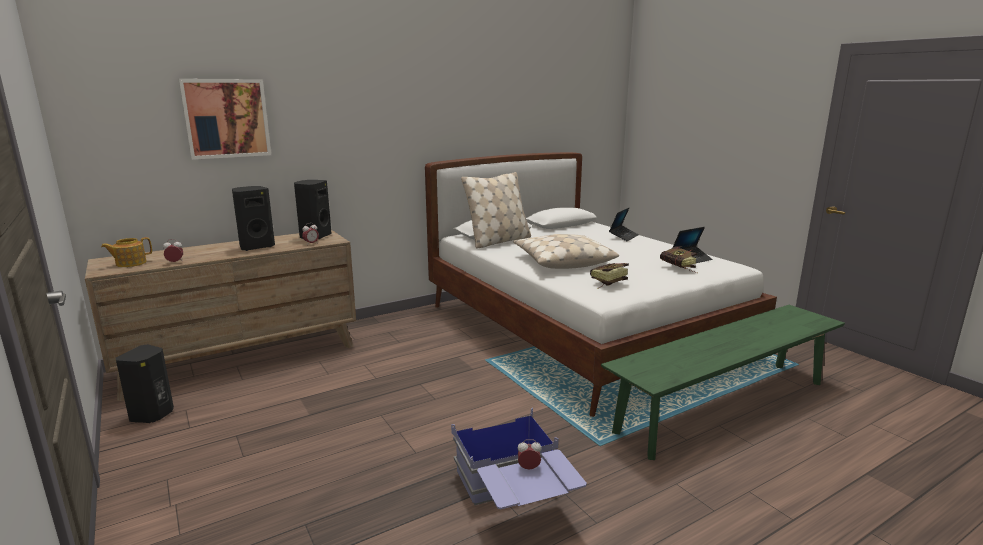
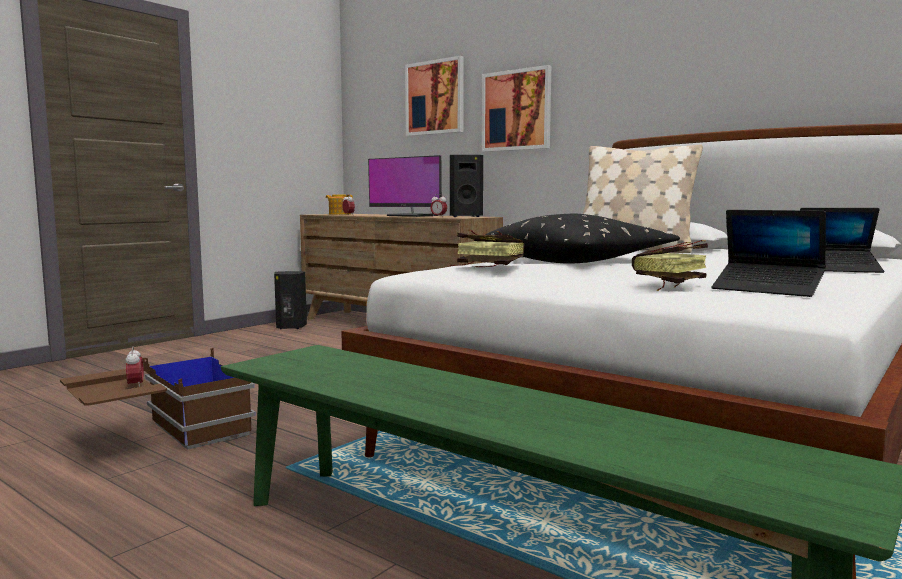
camera: 70 degrees right, 10 degrees down
(256, 247) = (411, 216): black speaker -> monitor
(330, 136) = (516, 110): none -> picture
(515, 499) = (161, 437): blue storage box -> brown storage box
(562, 261) = (579, 260): beige pillow -> black pillow

